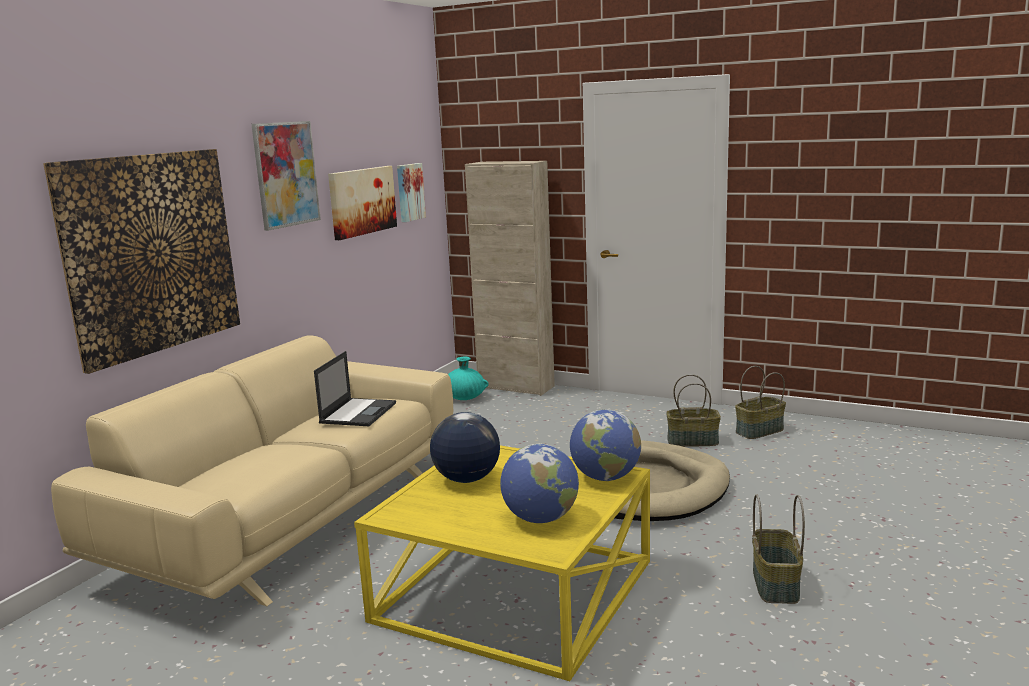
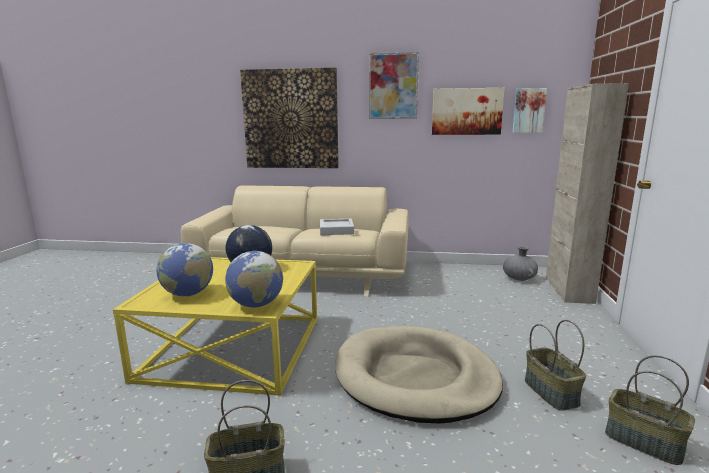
camera: 70 degrees right, 0 degrees up
(358, 412) = (336, 230): laptop -> grey tray
(464, 398) = (519, 278): turquoise vase -> grey vase

